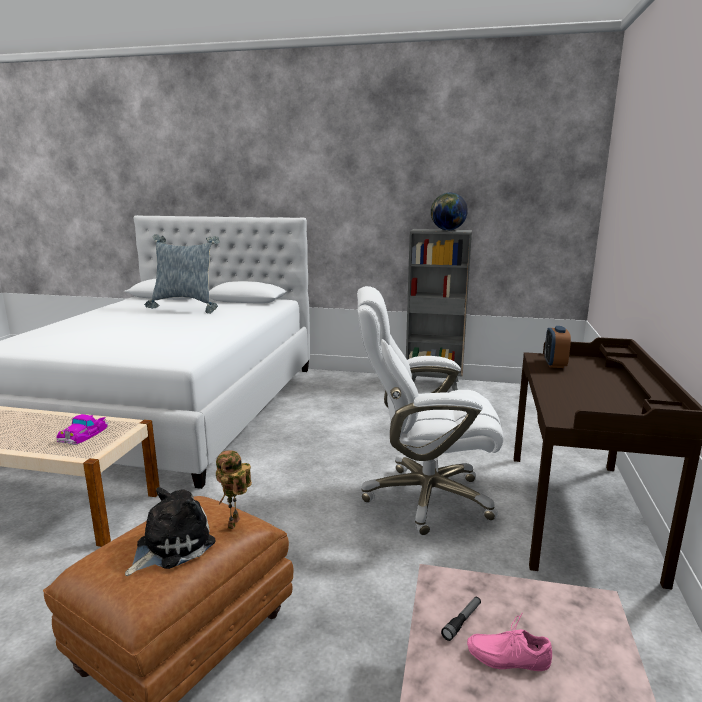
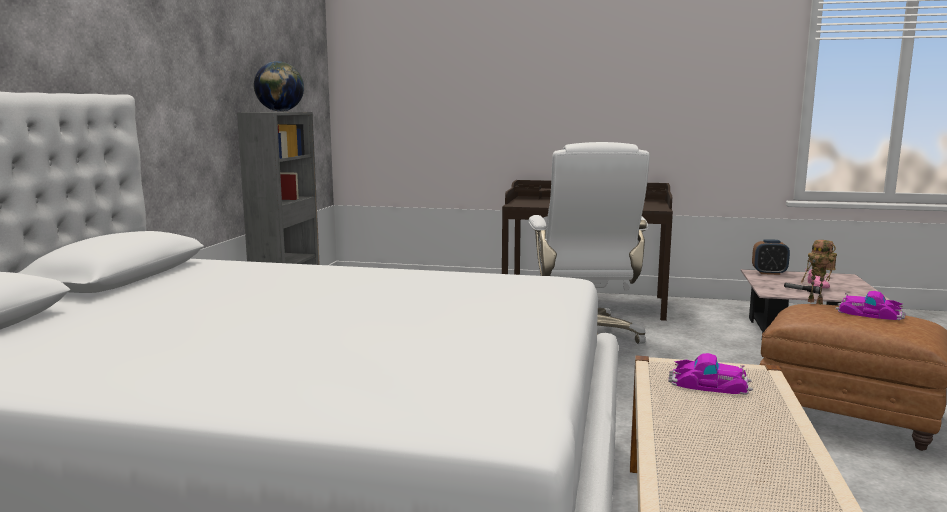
camera: 90 degrees left, 5 degrees down
(171, 546) = (869, 313): plush toy -> toy car
(186, 309) = (176, 305): pillow -> none
(235, 524) = (817, 302): toy robot -> toy robot turned 45 degrees clockwise
(554, 364) = (537, 204): alarm clock -> alarm clock (769, 273)

